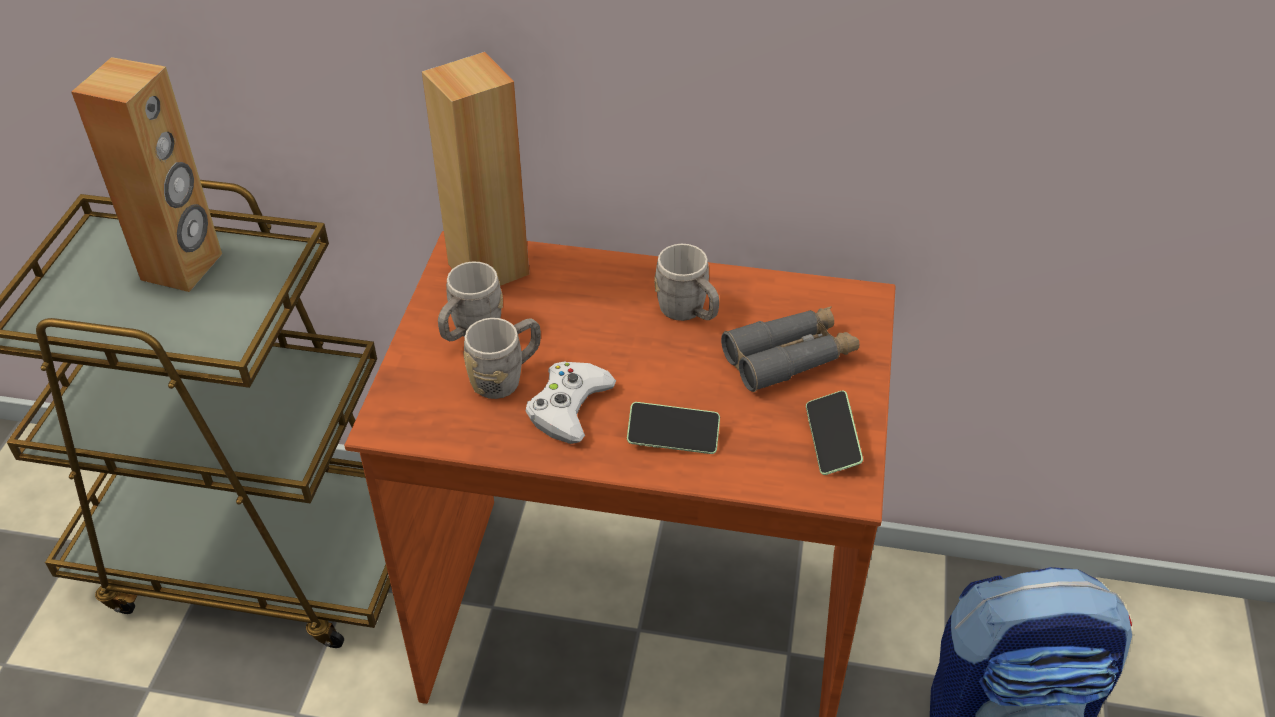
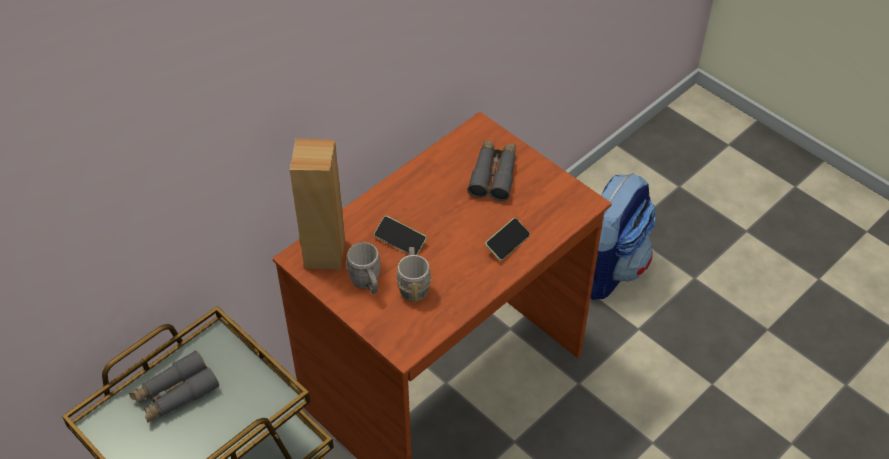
camera: 55 degrees left, 5 degrees up
(183, 267) = (175, 394): brown speaker -> grey binoculars
(569, 407) = (455, 271): white game controller -> none
(688, 312) = (431, 193): grey mug -> none
(832, 441) = (556, 191): phone -> phone (400, 241)

